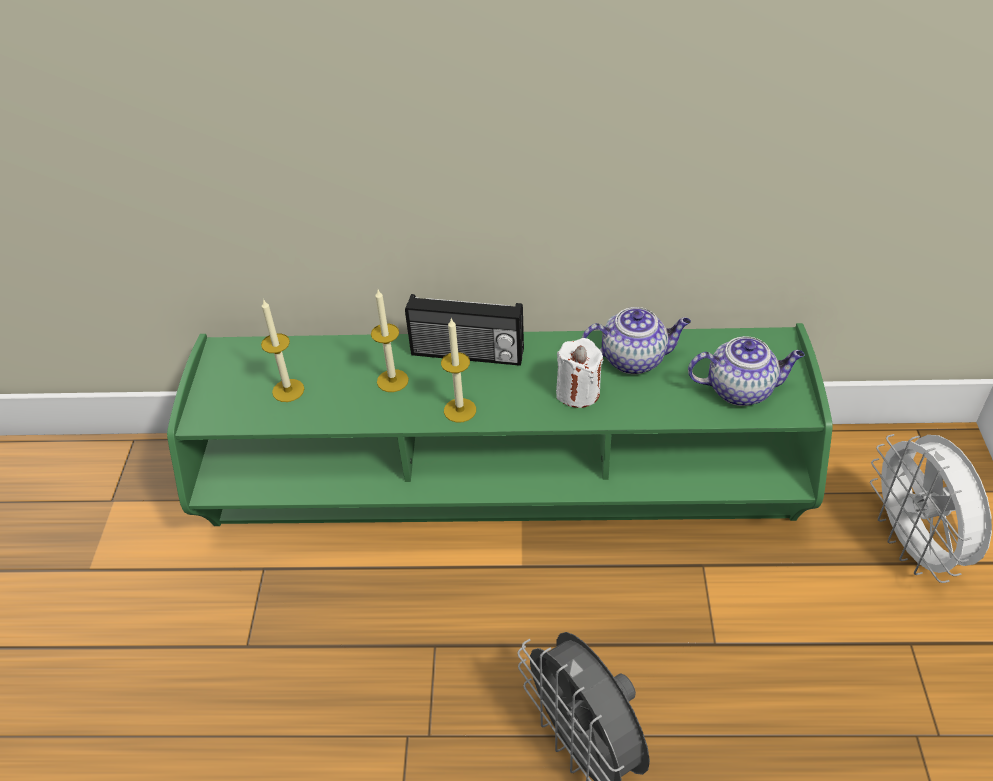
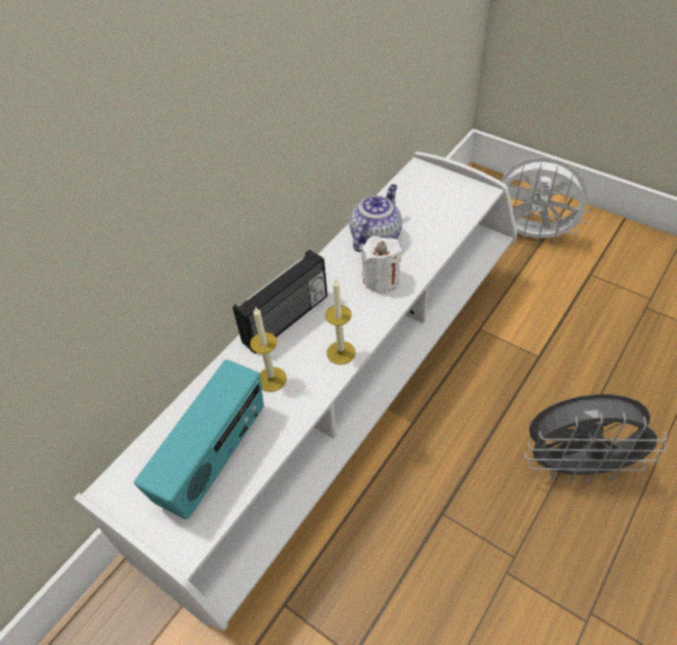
camera: 55 degrees left, 5 degrees up
(288, 390) = (215, 458): candle -> radio
(503, 495) = (344, 400): green tv stand -> white tv stand
(741, 389) = (445, 205): teapot -> none

